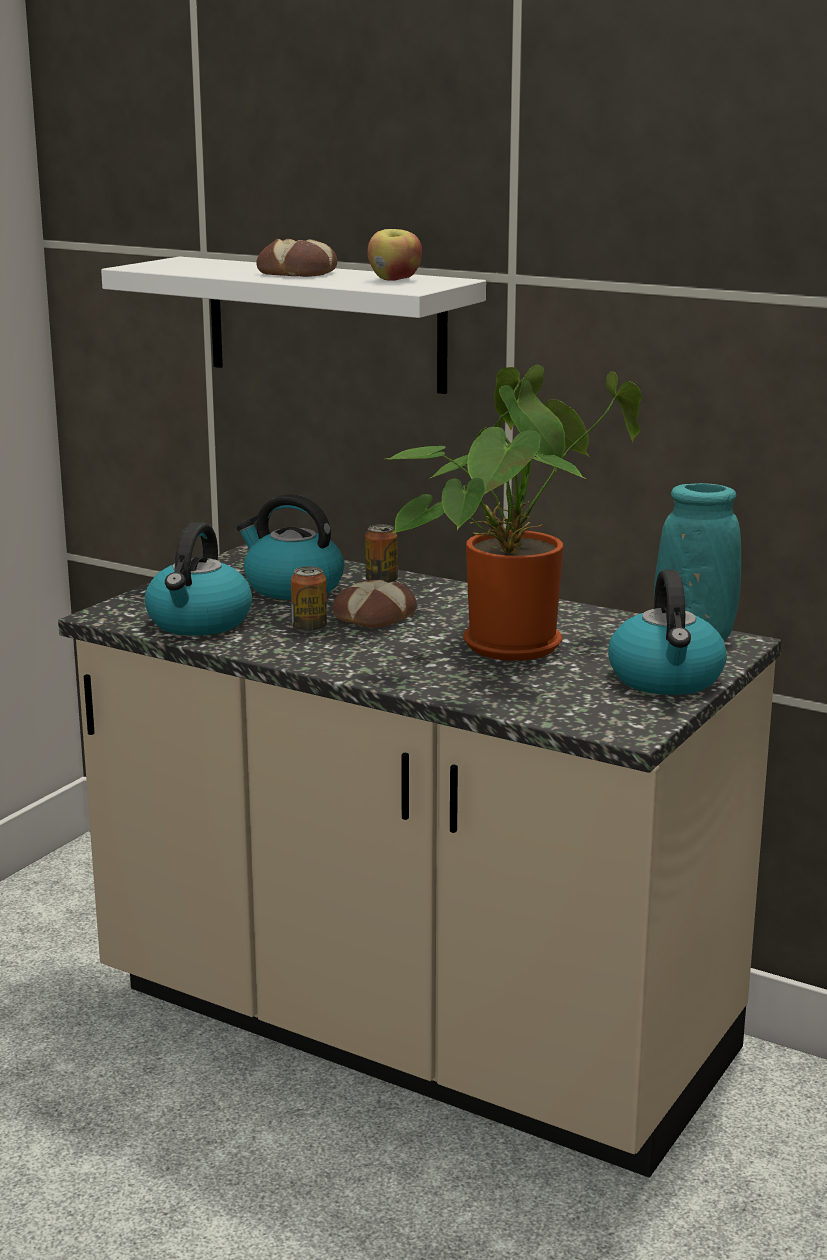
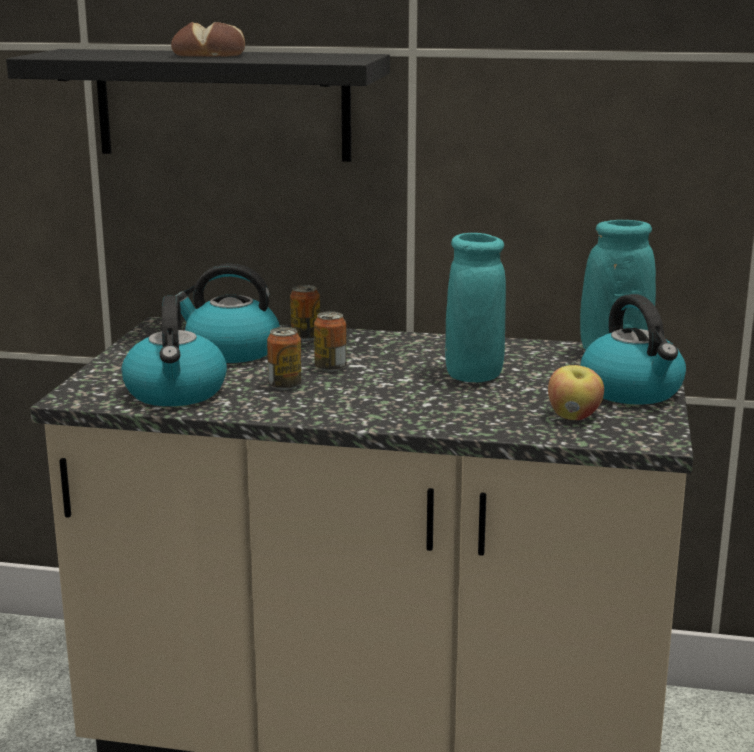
camera: 20 degrees left, 0 degrees up
(325, 324) = (222, 104): white shelf -> black shelf
(373, 616) = (330, 368): bread -> can
(394, 279) = (312, 56): apple -> apple (574, 416)
(512, 642) = (474, 376): potted plant -> turquoise vase

